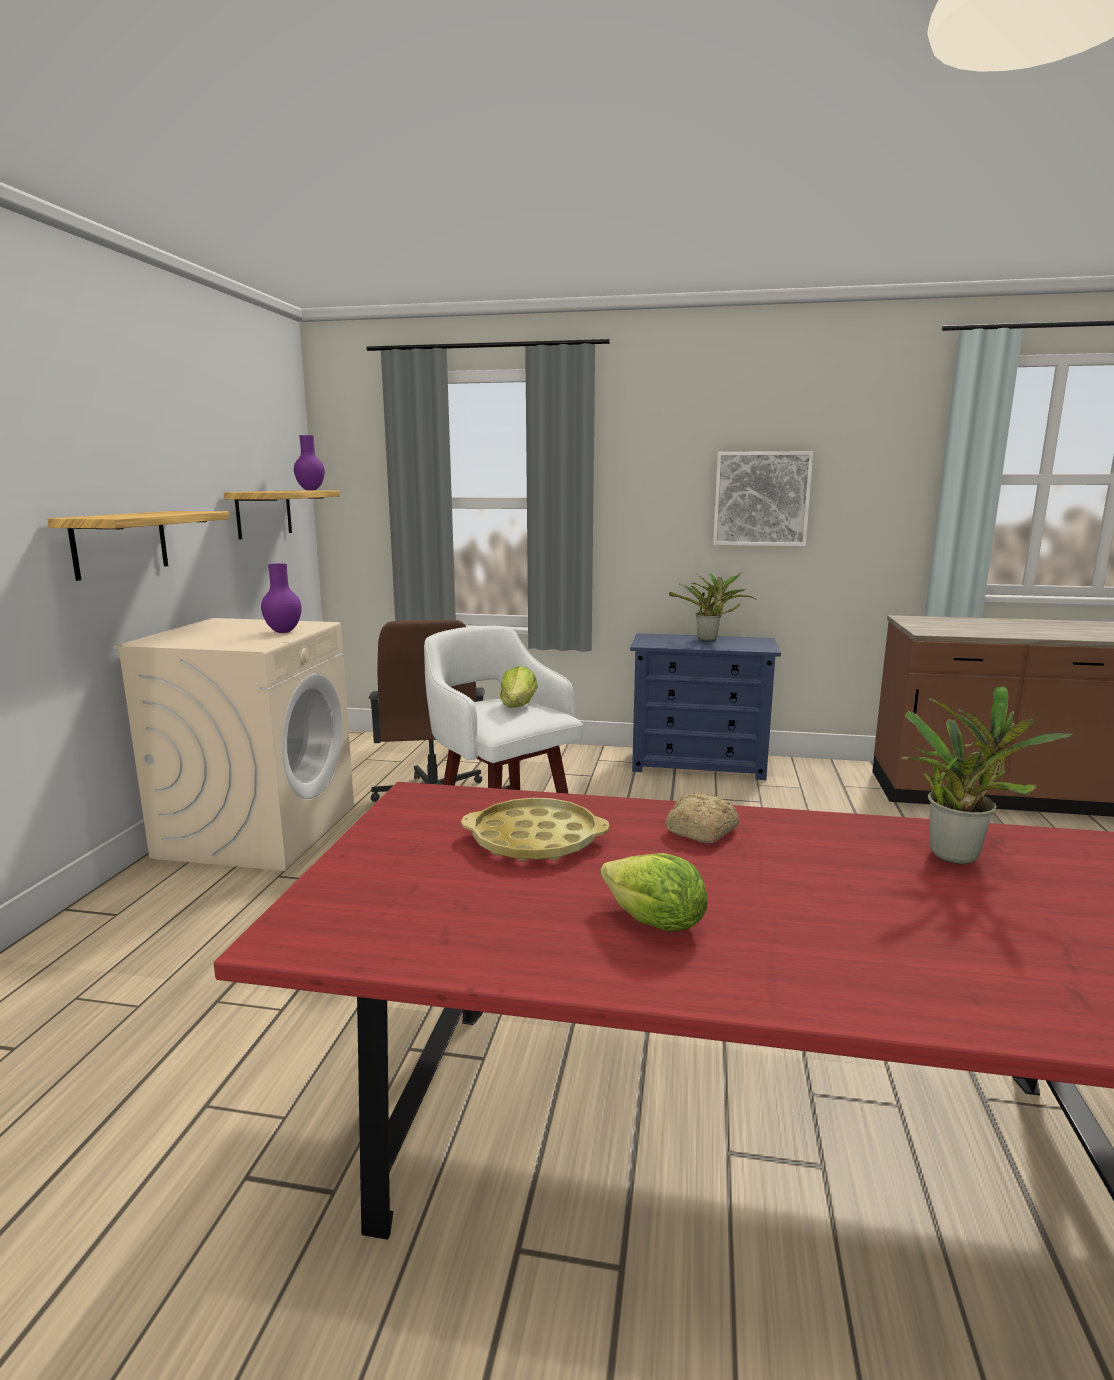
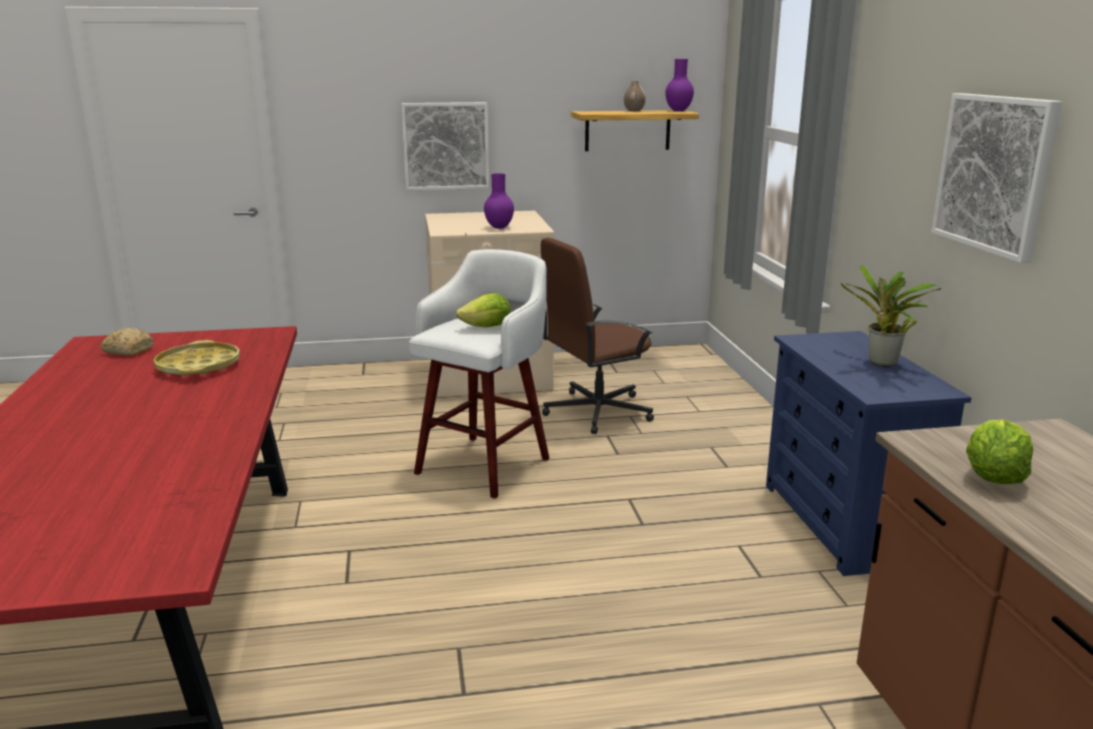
camera: 70 degrees right, 5 degrees up
(120, 543) = (446, 146): shelf -> picture
(278, 490) = (634, 111): none -> vase
(654, 923) = (80, 403): lettuce -> lettuce (992, 477)
(700, 831) = (211, 404): bread -> bread (128, 351)
(958, 854) = (164, 486): potted plant -> none

